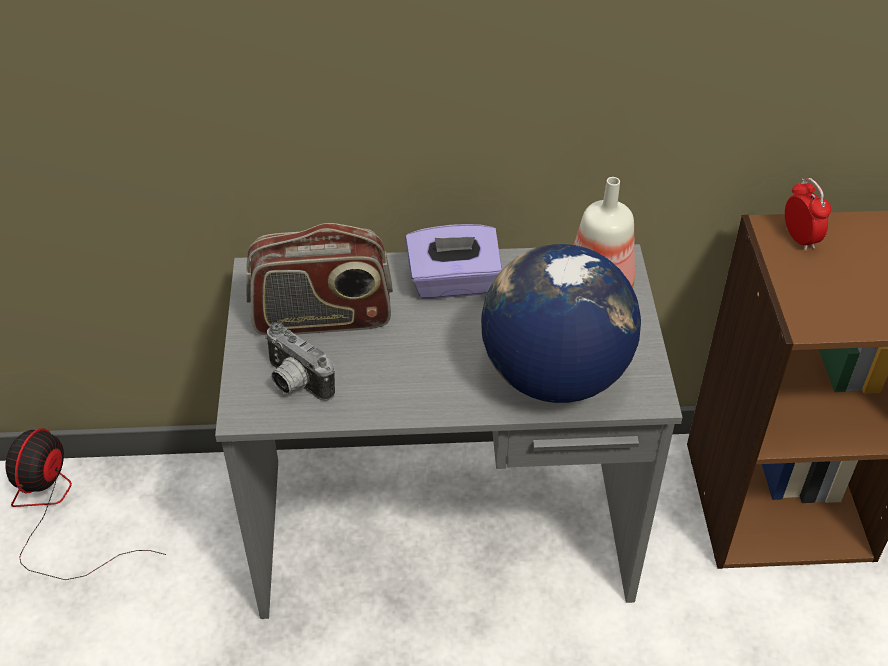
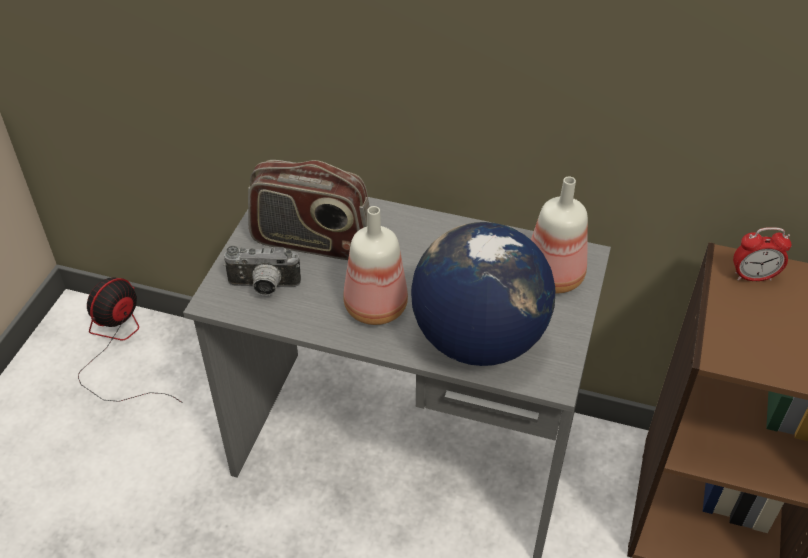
camera: 20 degrees right, 0 degrees up
(294, 383) = (263, 287): camera -> camera turned 60 degrees counterclockwise
(429, 372) = (374, 308): none -> bottle
(453, 283) = (432, 240): purple tissue box -> none
(800, 238) = (753, 277): alarm clock -> alarm clock turned 90 degrees clockwise

